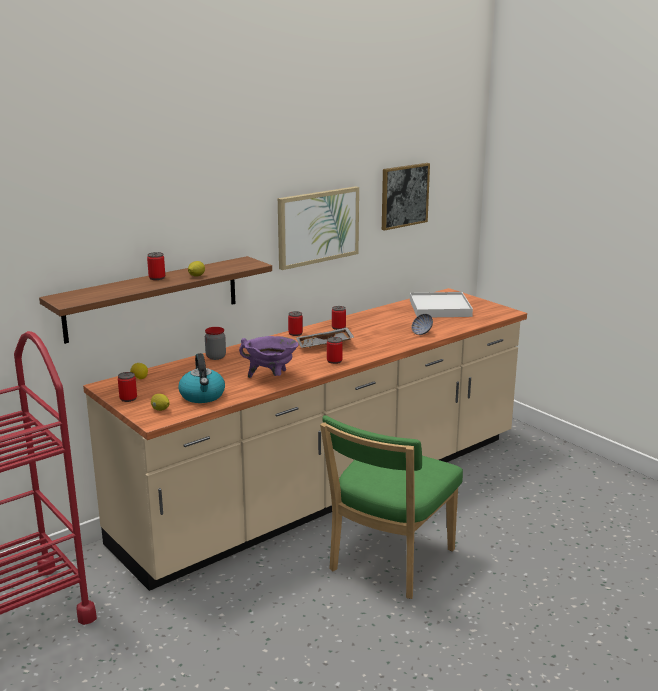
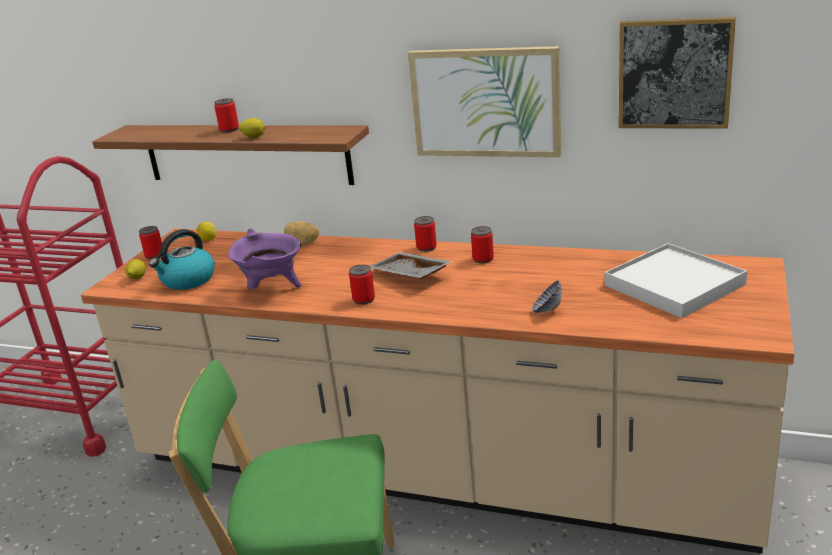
camera: 60 degrees right, 5 degrees up
(216, 357) = (302, 243): jar -> potato

